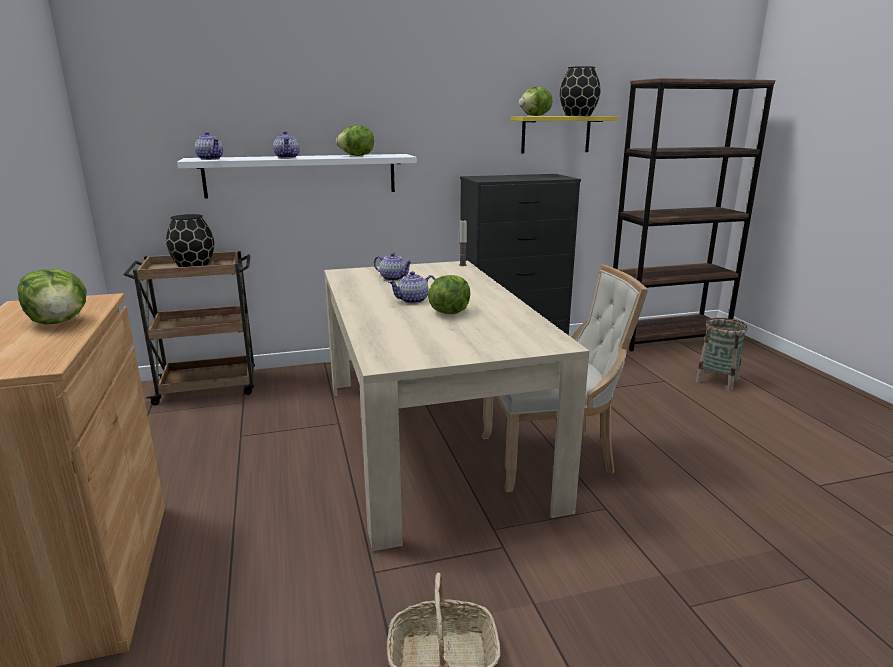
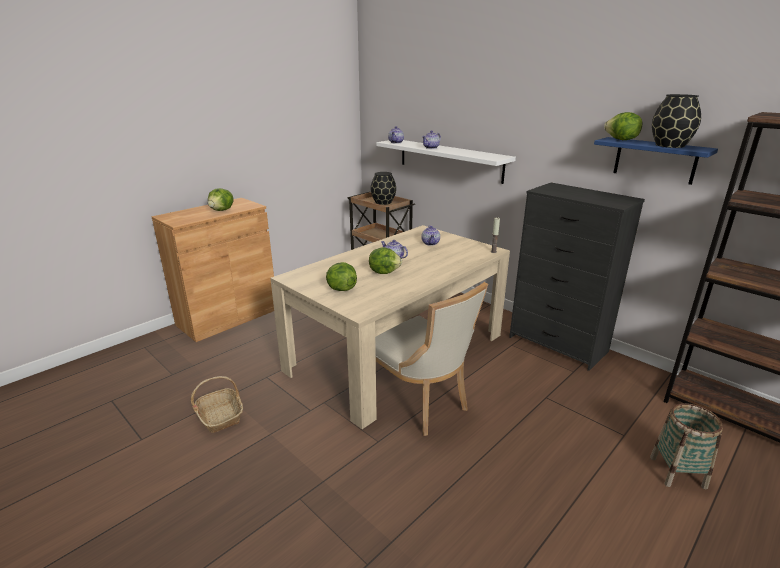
camera: 60 degrees right, 5 degrees up
(357, 156) = (470, 153): lettuce -> lettuce (341, 289)
(556, 134) = (655, 160): yellow shelf -> blue shelf

